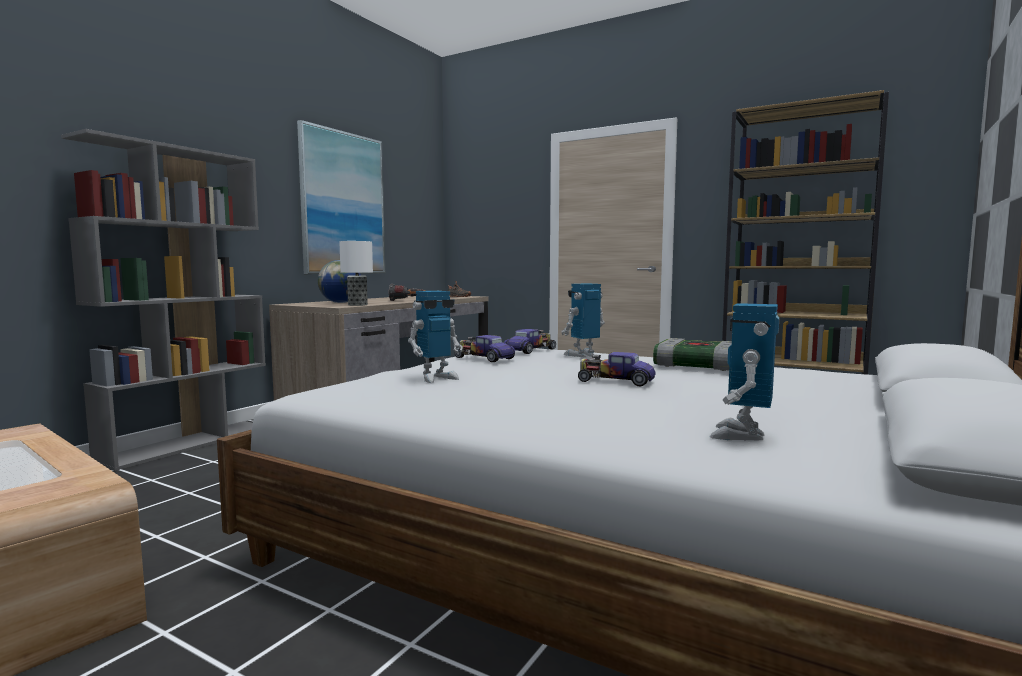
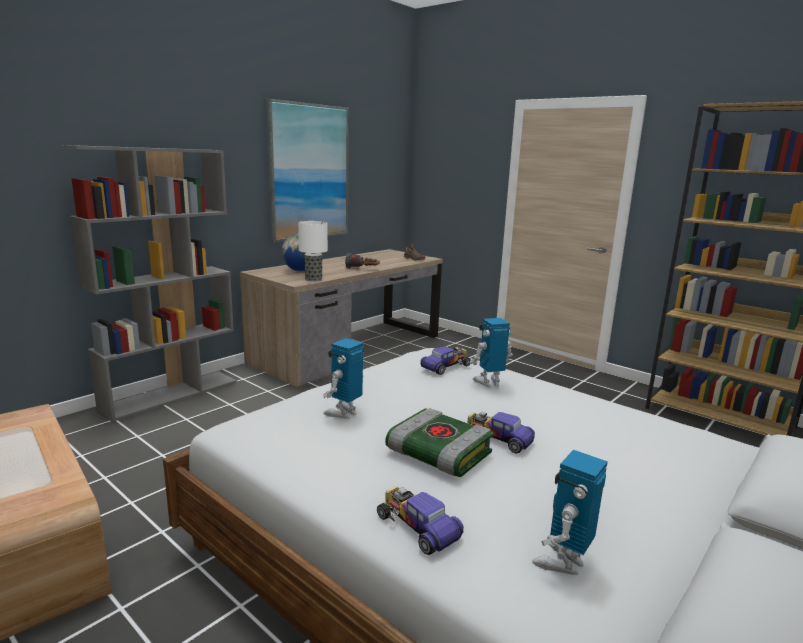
camera: 10 degrees right, 10 degrees up
(436, 378) = (344, 413): toy robot -> toy robot turned 150 degrees clockwise
(484, 358) = (399, 377): toy car -> toy car (418, 527)
(696, 365) = (589, 413): book -> book (437, 453)

